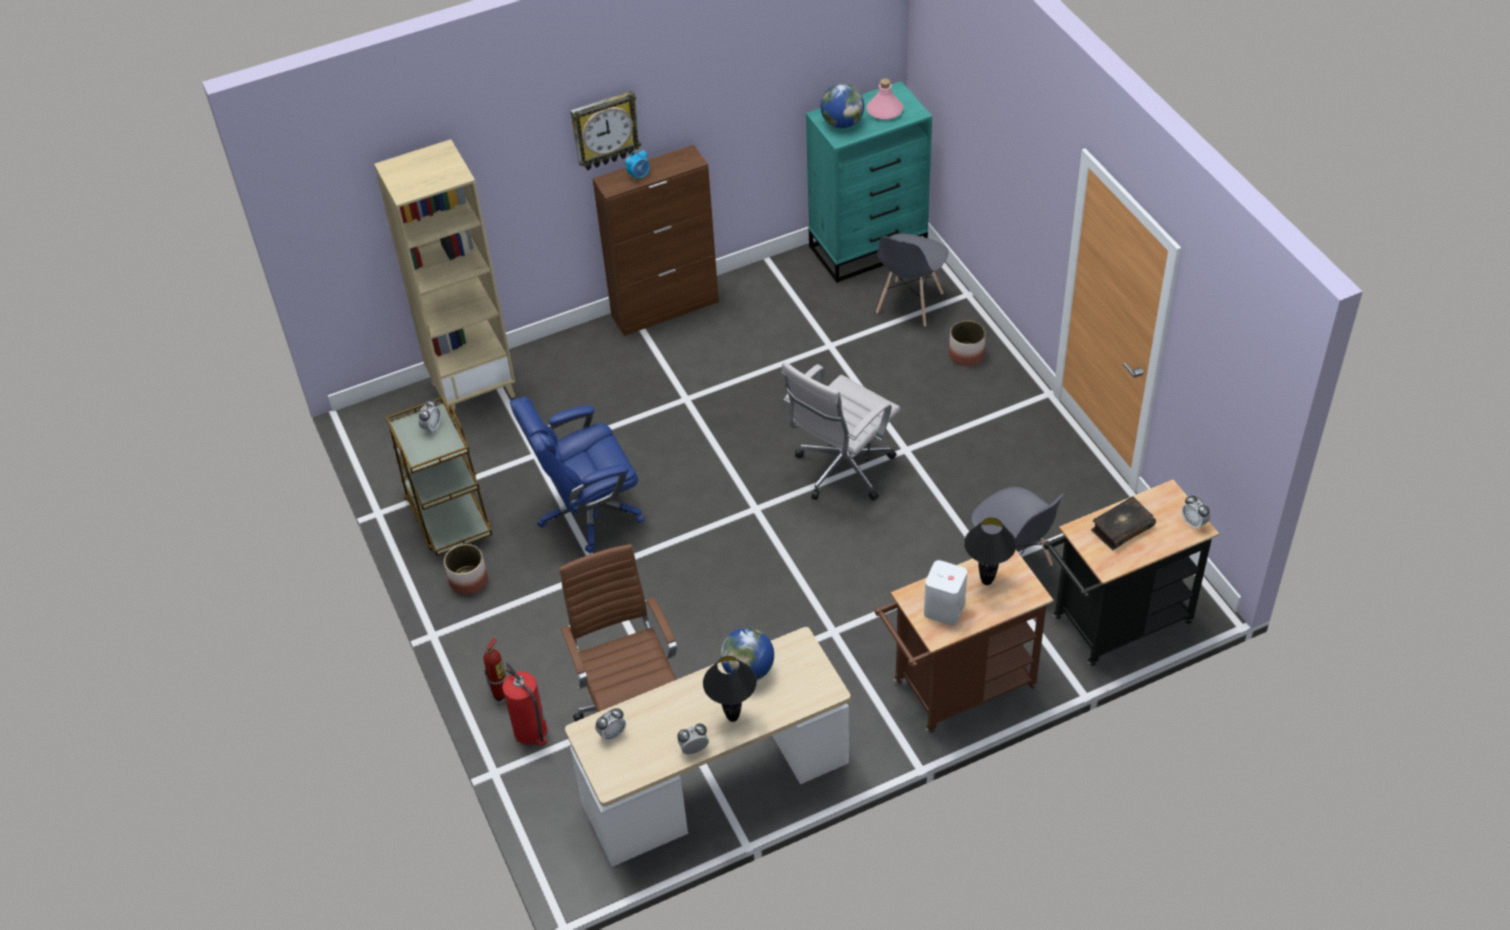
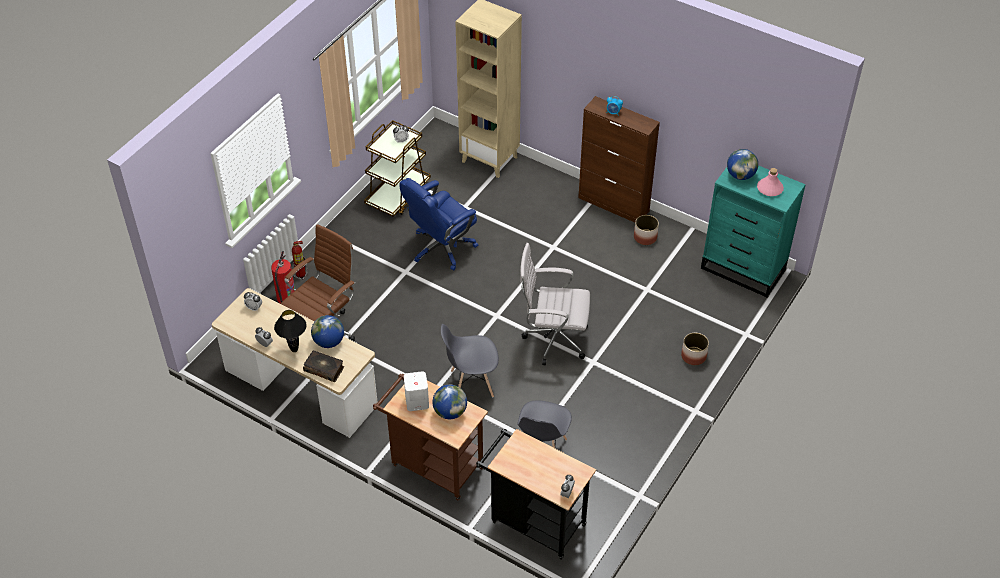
camera: 55 degrees right, 0 degrees up
(468, 580) = (362, 225): planter -> planter (645, 237)
(588, 512) = (441, 247): blue office chair -> blue office chair turned 75 degrees counterclockwise
(605, 130) = (610, 73): wall clock -> none
(909, 303) = (713, 310): grey chair -> grey chair (471, 384)
(986, 581) = (450, 412): black table lamp -> globe
(1121, 528) = (536, 459): book -> book (324, 369)

